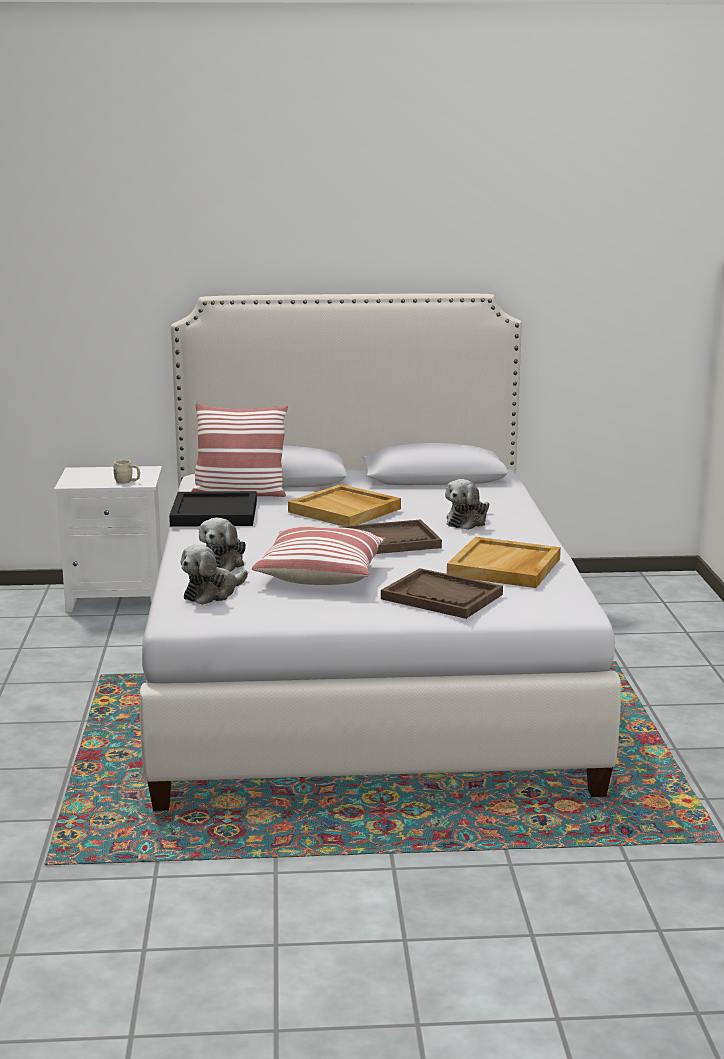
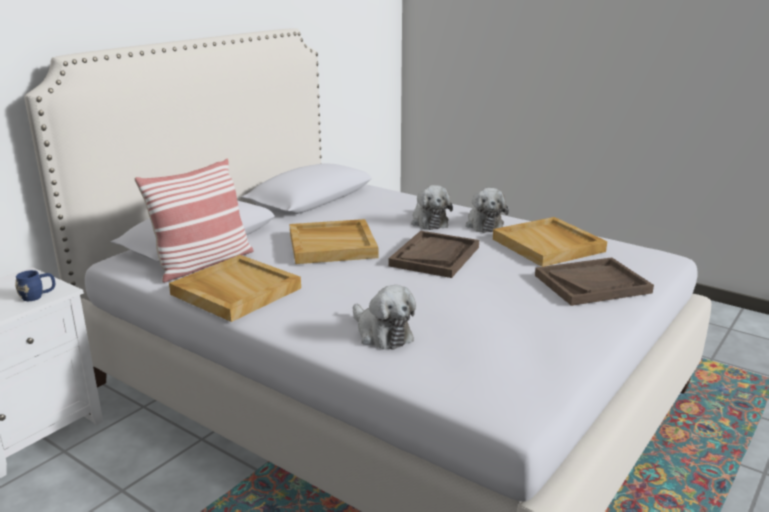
camera: 50 degrees left, 5 degrees up
(127, 482) = (38, 296): beige mug -> blue mug
(212, 593) = (466, 368): plush toy -> plush toy (484, 224)
(213, 513) = (235, 291): black tray -> beige tray
(321, 574) = (479, 305): pillow -> none

